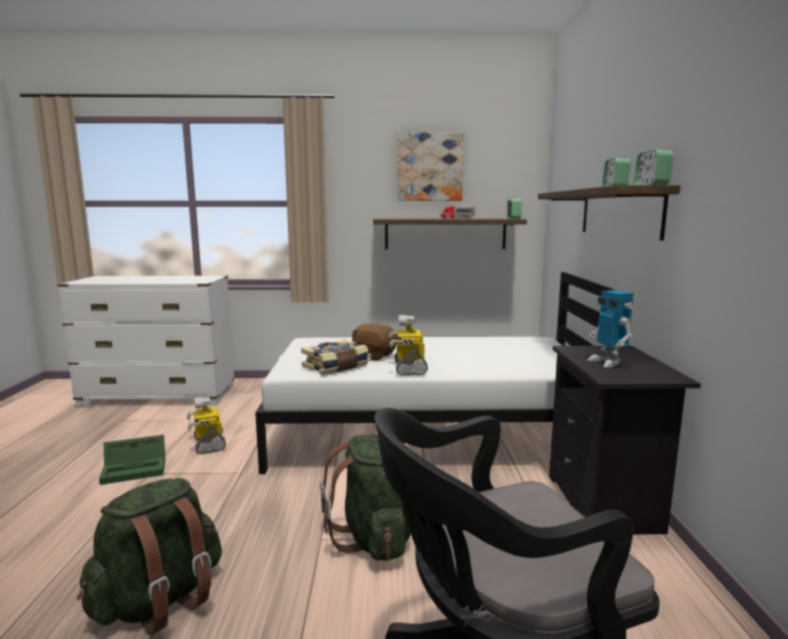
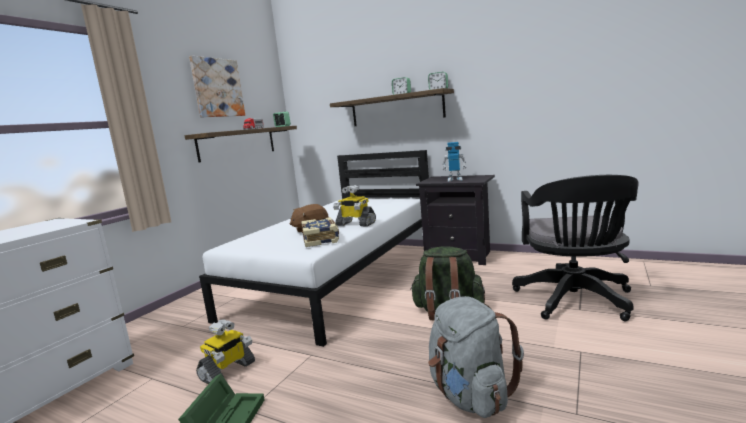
camera: 60 degrees left, 0 degrees up
(159, 600) = (470, 396): green backpack -> grey backpack
(208, 443) = (227, 371): toy robot -> toy robot turned 60 degrees counterclockwise

